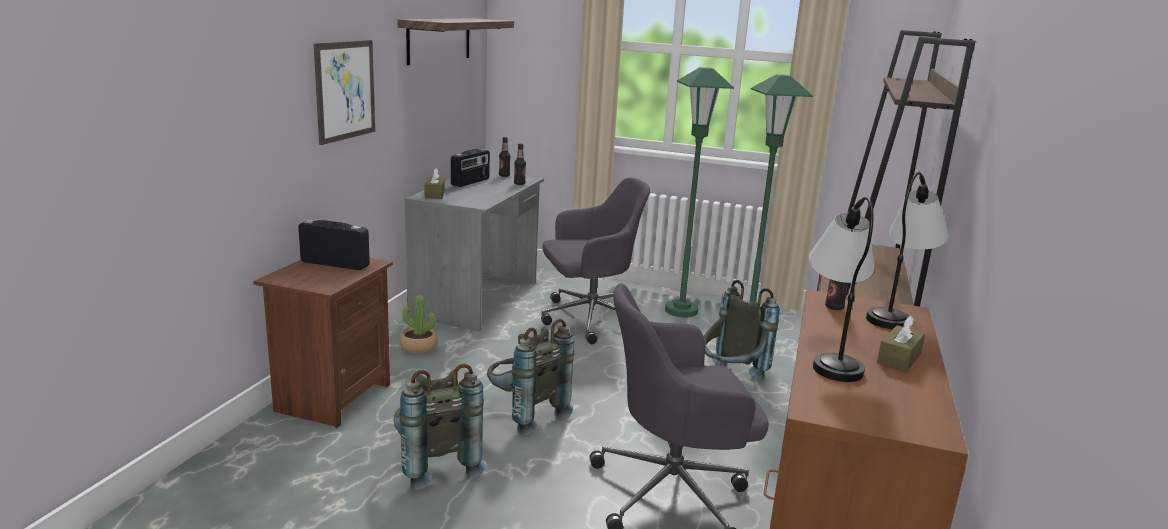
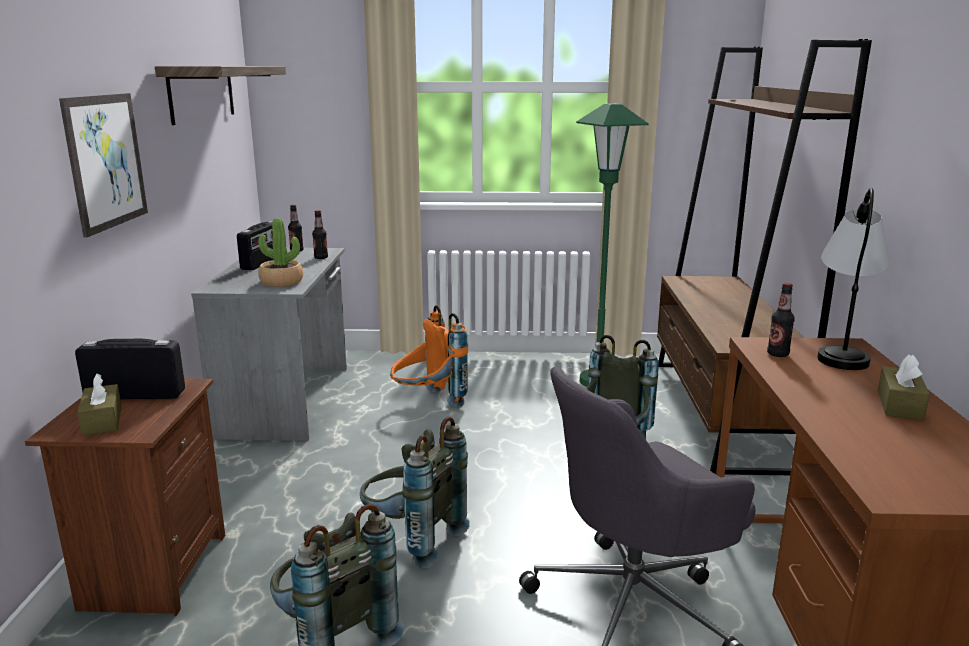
camera: 15 degrees left, 0 degrees up
(418, 347) = (241, 475): potted plant -> potted plant (281, 282)
(434, 194) = (227, 283): brown tissue box -> brown tissue box (102, 420)
(589, 319) = (428, 403): grey office chair -> orange backpack
(681, 311) = (520, 375): green floor lamp -> none
(832, 355) = (834, 415): table lamp -> none

